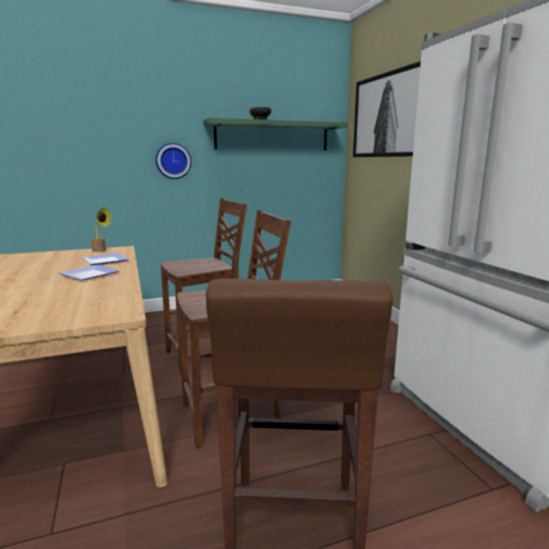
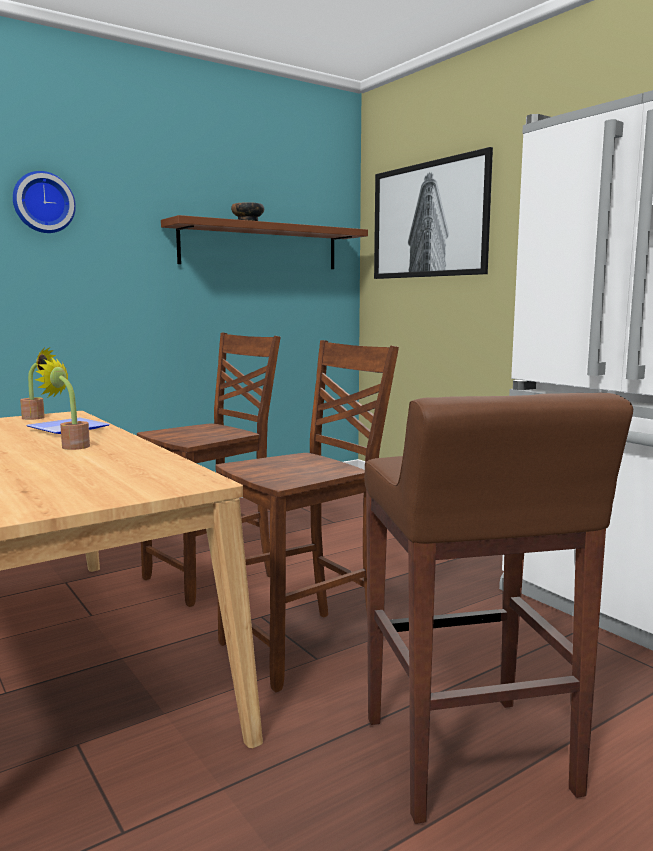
camera: 15 degrees left, 5 degrees down
(89, 275) = (71, 446): plate -> potted plant
(173, 161) = (115, 280): wall clock -> wall clock (43, 203)
(272, 136) = (260, 246): green shelf -> brown shelf

